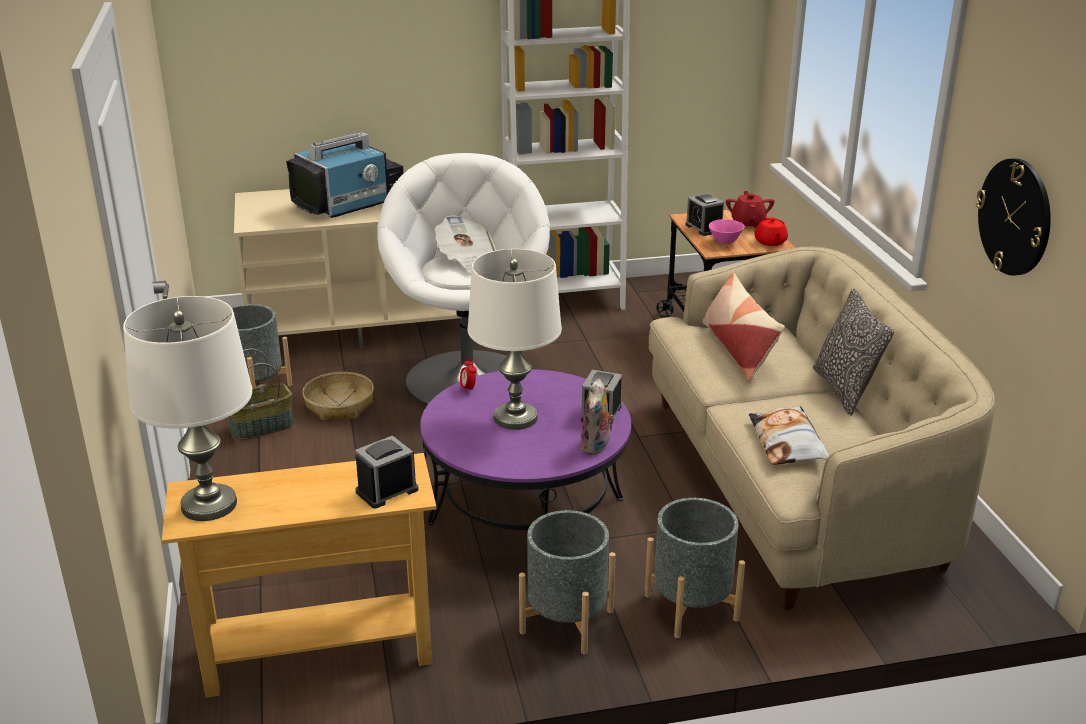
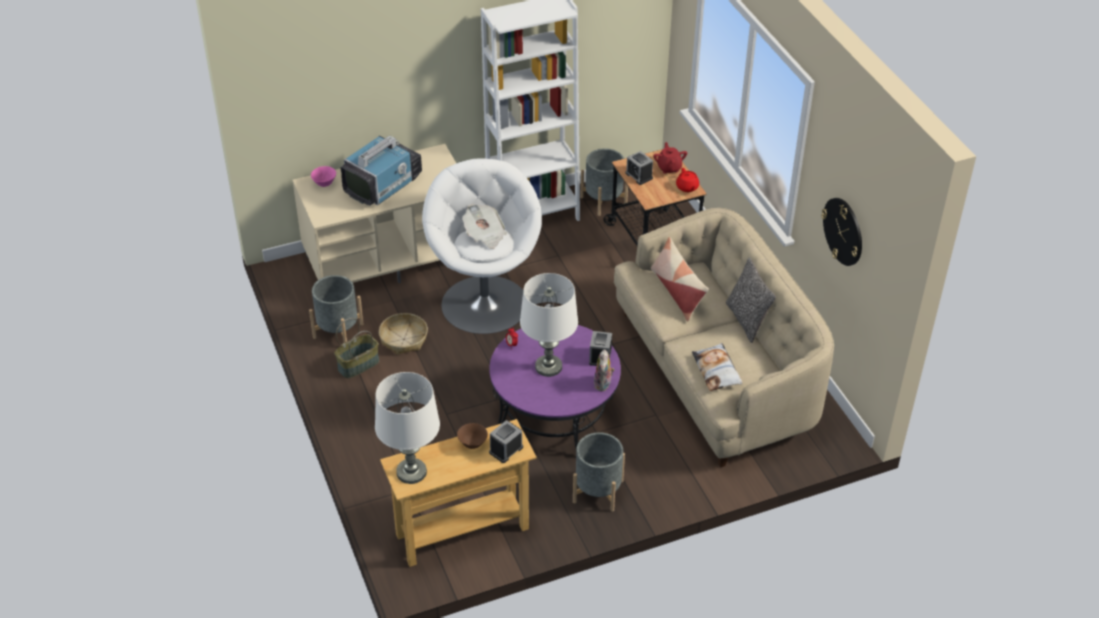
camera: 10 degrees left, 15 degrees up
(333, 478) = (472, 444): none -> brown bowl
(691, 607) = (667, 472): grey planter -> grey planter (603, 201)
(724, 242) = (656, 191): pink bowl -> pink bowl (324, 184)

